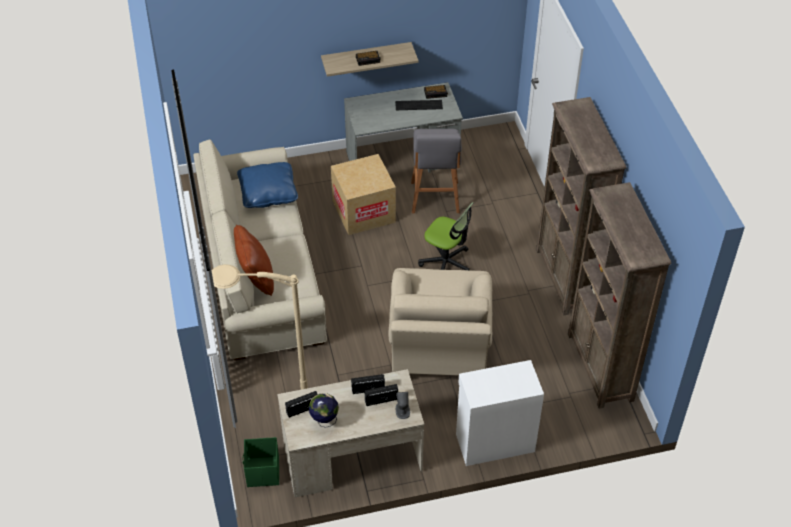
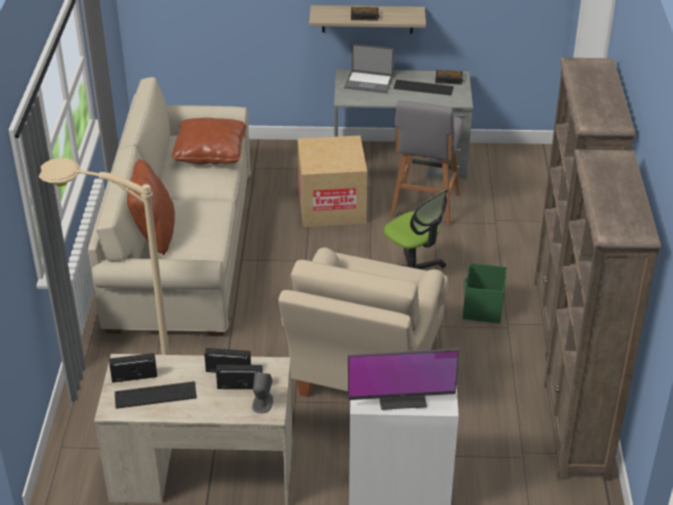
camera: 15 degrees right, 10 degrees down
(262, 472) = (82, 464): green storage box -> green storage box (482, 309)
(268, 193) = (210, 153): blue pillow -> brown pillow
(324, 421) = (155, 395): globe -> keyboard
(375, 107) = (369, 82): none -> laptop
(500, 385) = (401, 394): none -> monitor

